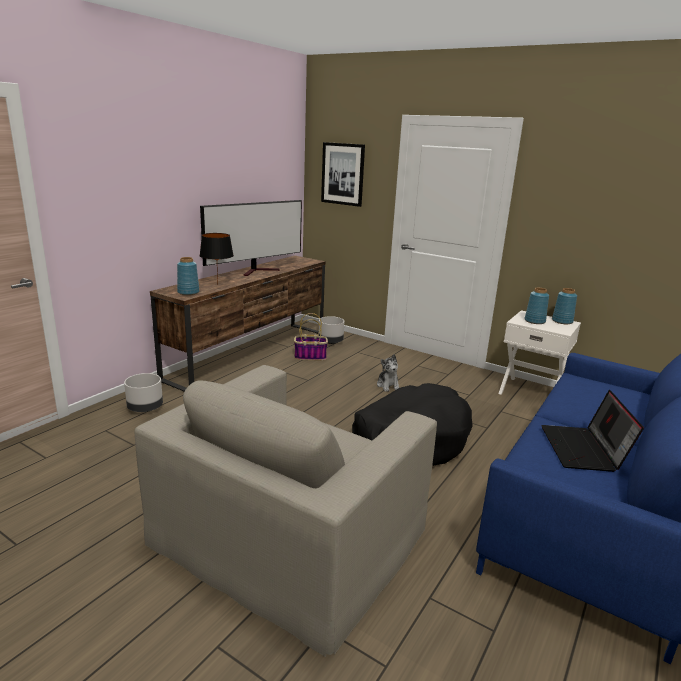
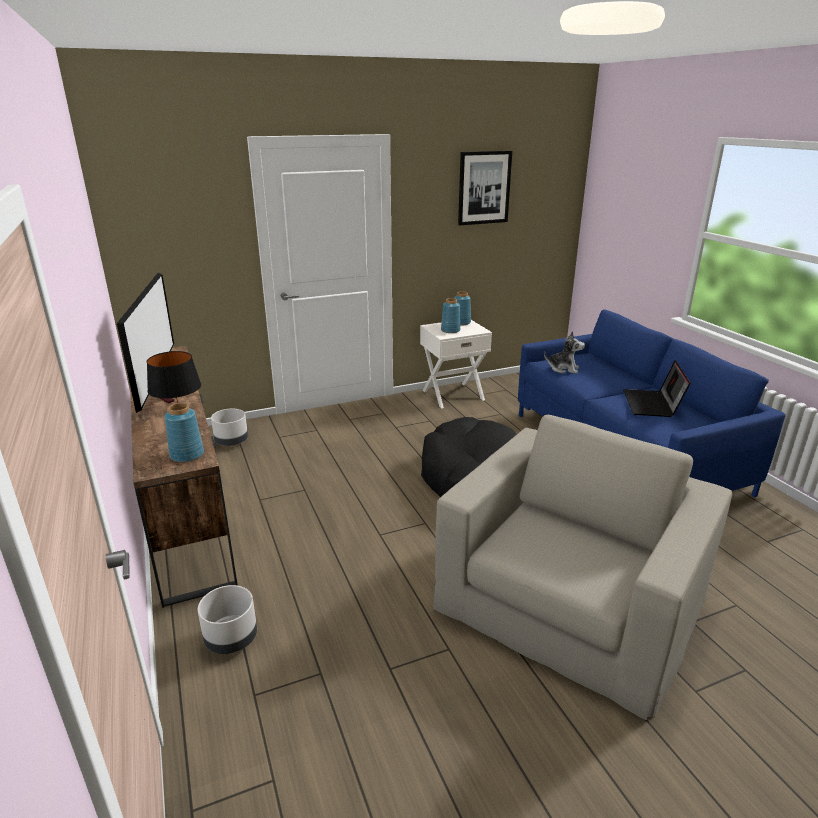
camera: 55 degrees left, 5 degrees up
(289, 534) = (571, 600): beige armchair -> beige armchair turned 120 degrees counterclockwise
(310, 356) = (251, 468): basket -> none
(343, 174) = (170, 223): picture -> picture (484, 188)
(388, 385) = (370, 450): plush toy -> plush toy (563, 369)
(584, 450) = (652, 404): laptop -> laptop turned 60 degrees clockwise

